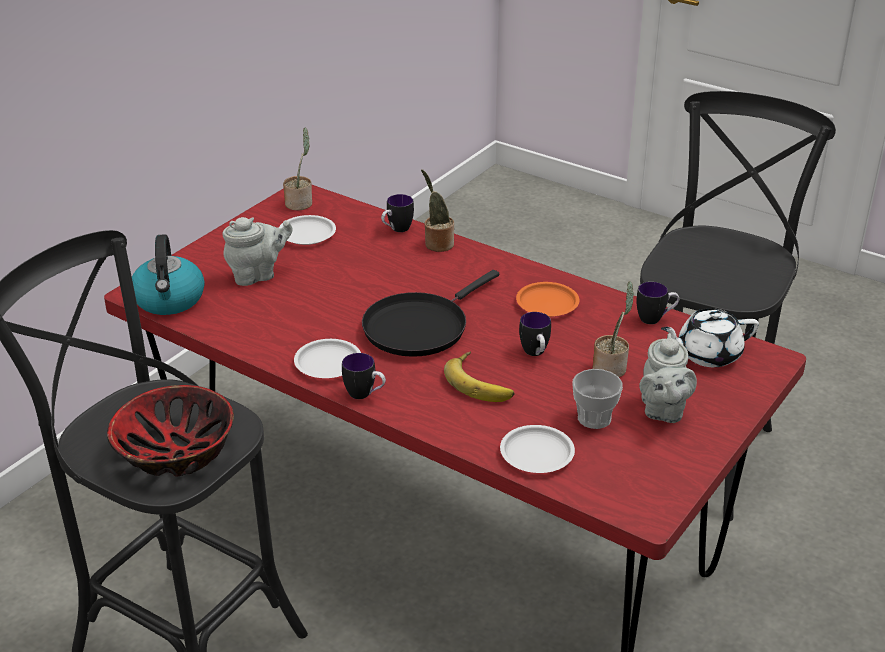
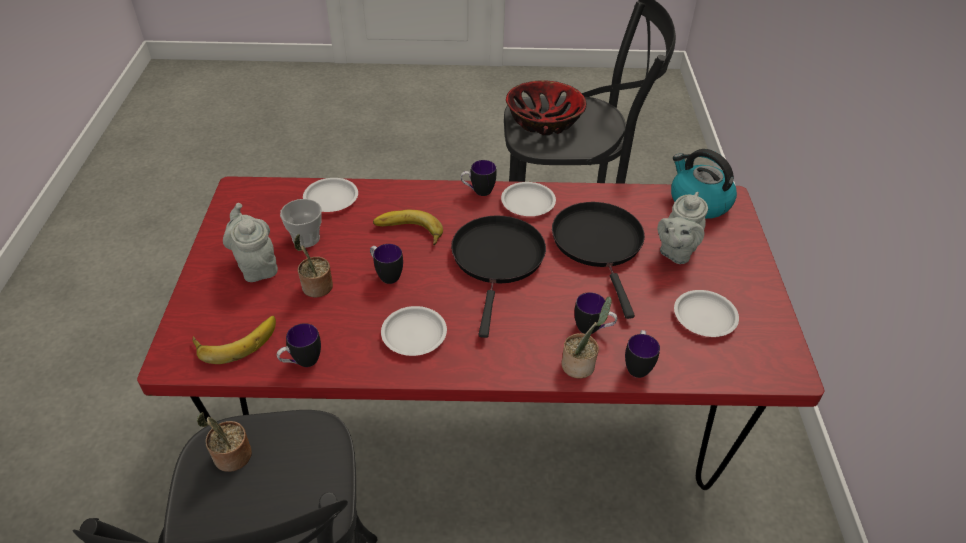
camera: 145 degrees right, 10 degrees up
(300, 203) = (770, 357): potted plant -> potted plant (231, 458)
(313, 304) = (599, 244): none -> black frying pan
(401, 257) = (593, 329): none -> mug
(547, 304) = (414, 334): orange plate -> white plate
(707, 354) = (236, 339): white teapot -> banana

